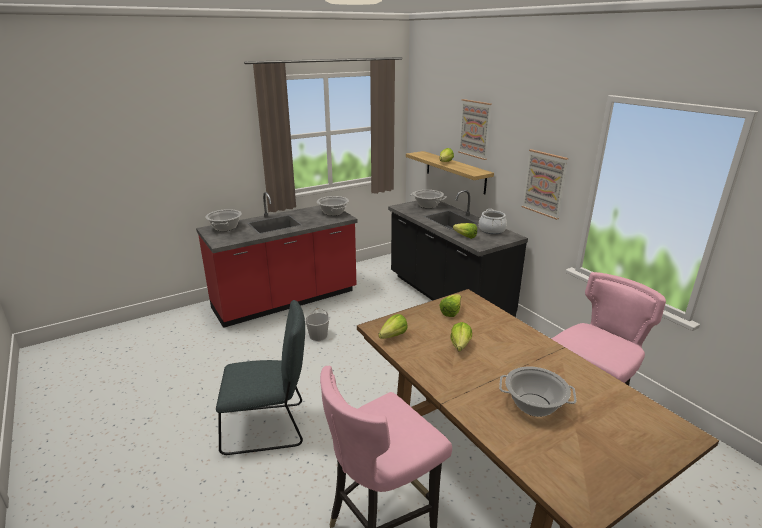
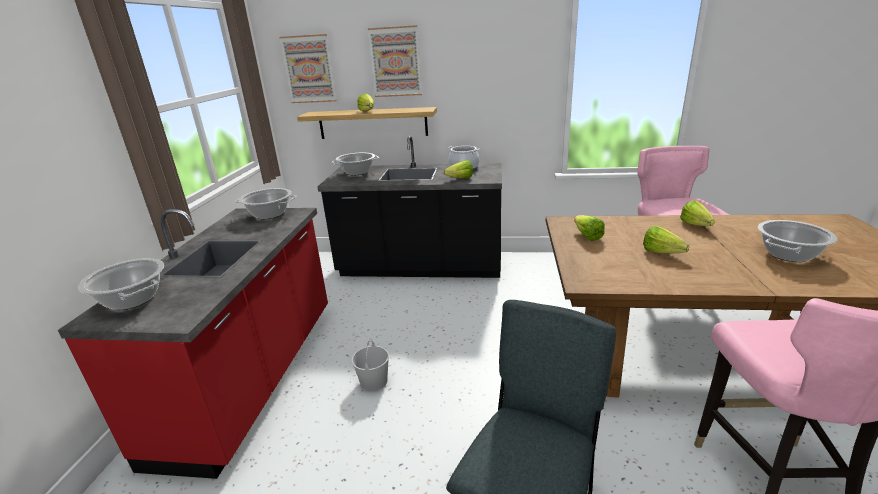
camera: 50 degrees left, 0 degrees up
(390, 337) = (614, 281): lettuce -> lettuce (697, 226)
(544, 183) = (510, 99): picture -> picture (309, 69)

